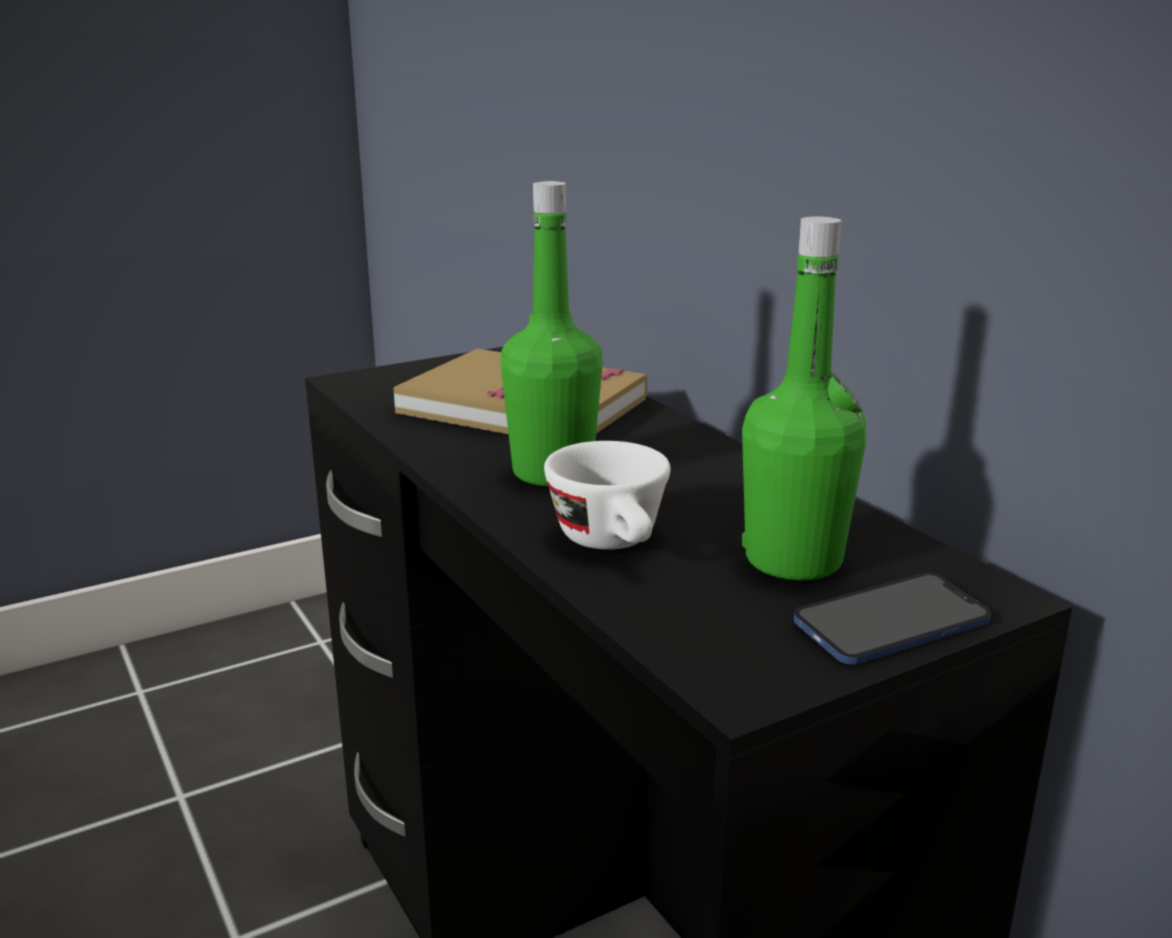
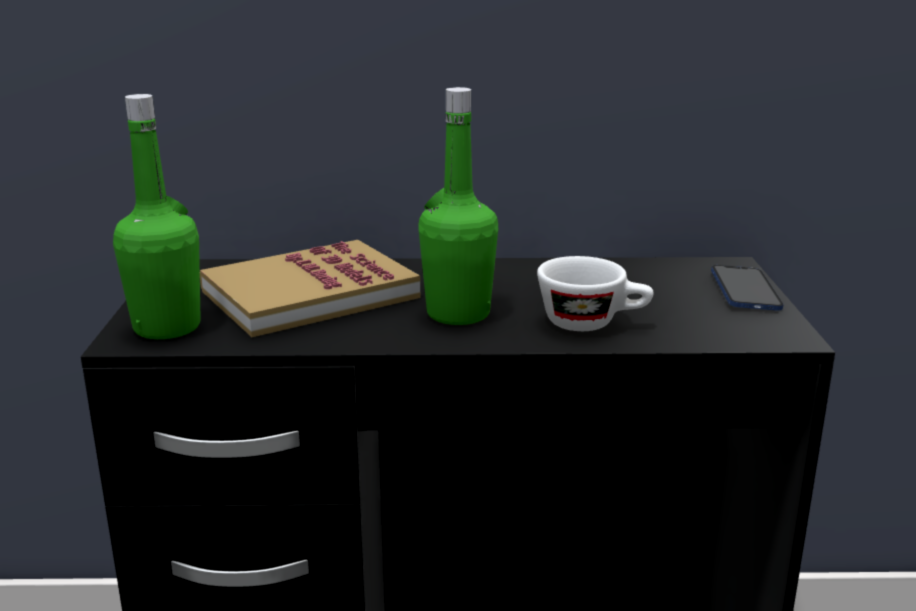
camera: 60 degrees left, 0 degrees up
(793, 560) = (658, 290): green bottle -> green bottle (167, 327)

